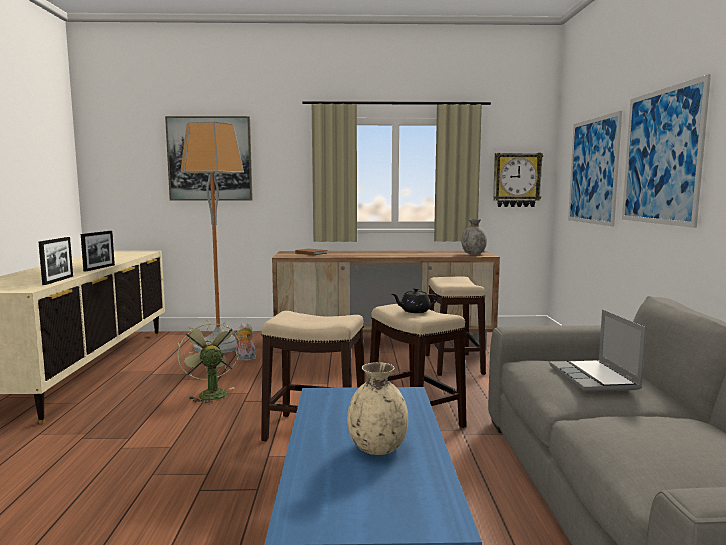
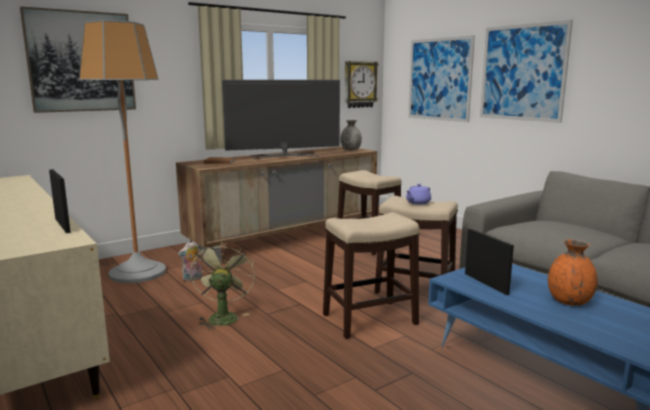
camera: 35 degrees left, 5 degrees up
(99, 268) = (47, 204): picture frame -> picture frame (486, 283)
(210, 393) = (222, 316): green fan -> green fan turned 60 degrees clockwise
(377, 448) = (569, 301): beige vase -> orange vase
(385, 253) = (284, 156): none -> television
(414, 311) = (417, 203): black teapot -> purple teapot
(595, 378) = (569, 229): laptop -> none

